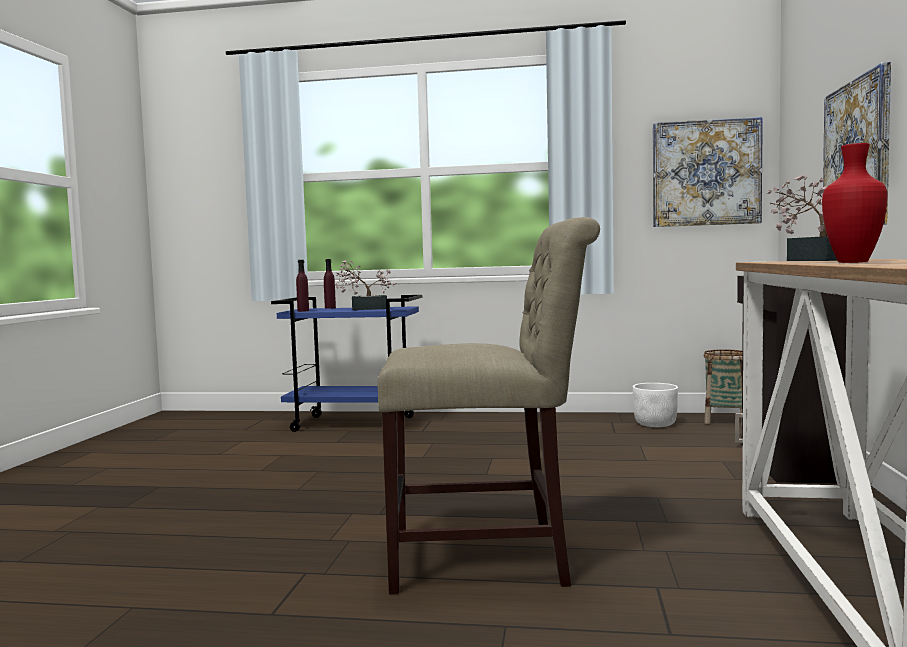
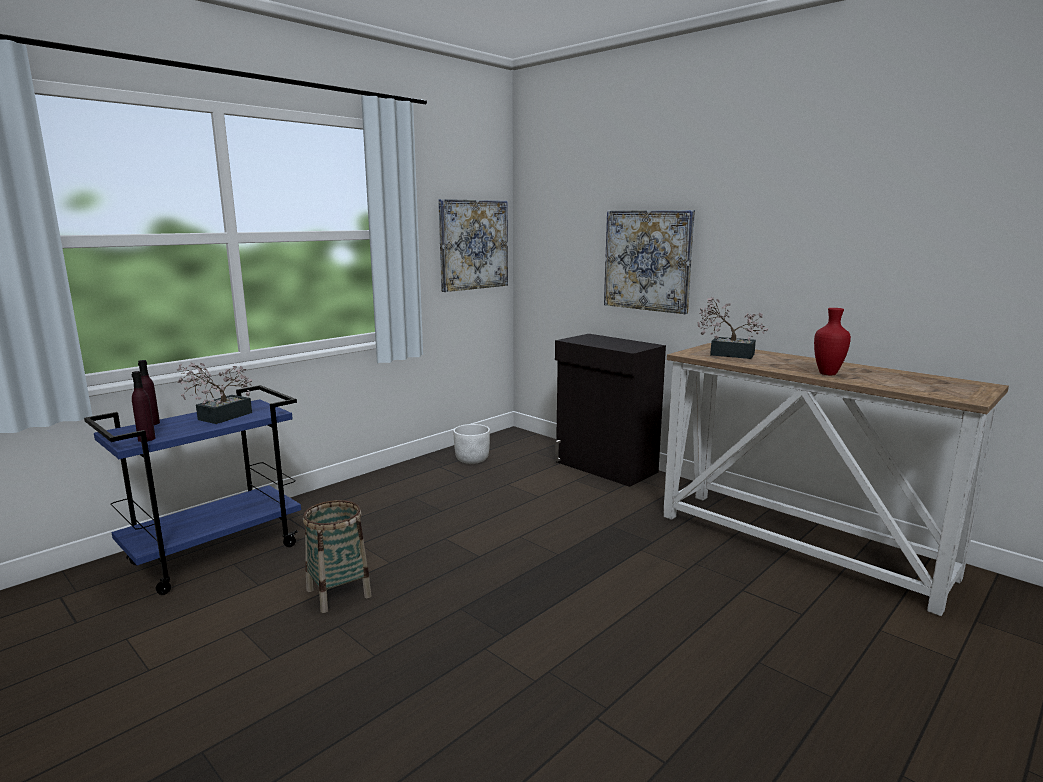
camera: 55 degrees left, 10 degrees up
(489, 558) = (649, 624): beige chair -> none
(725, 420) = (503, 442): basket -> basket (338, 593)

